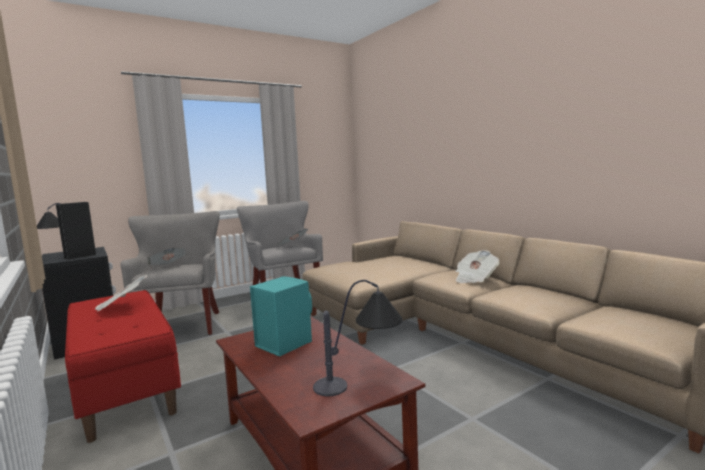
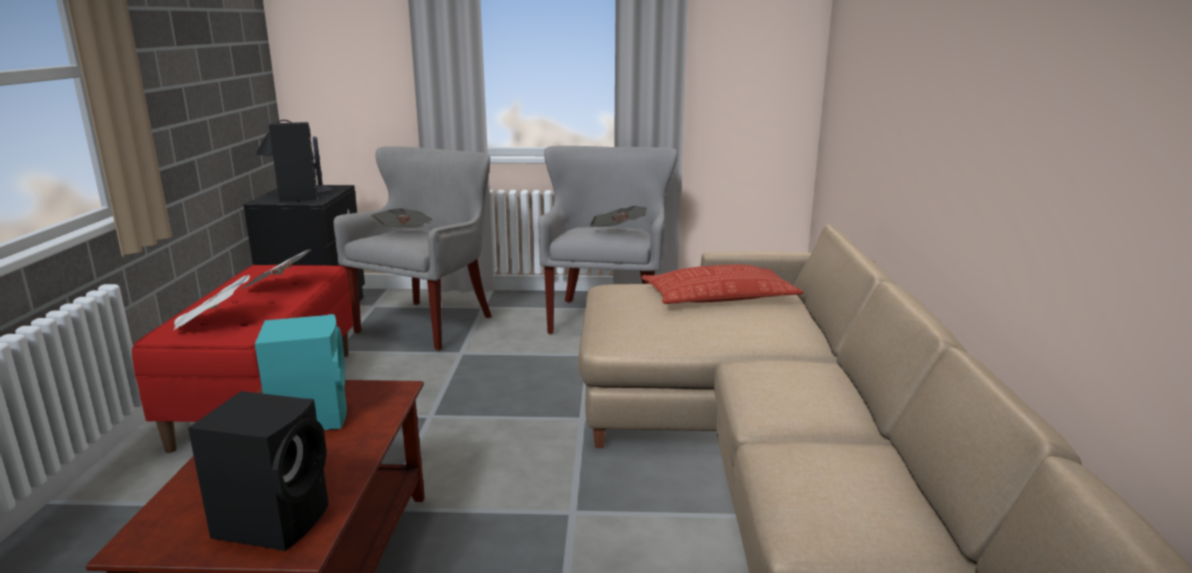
camera: 35 degrees right, 10 degrees up
(362, 378) = (275, 520): table lamp -> black speaker
(373, 260) = (719, 296): none -> pillow
(474, 278) = (814, 400): newspaper -> newspaper (212, 322)

